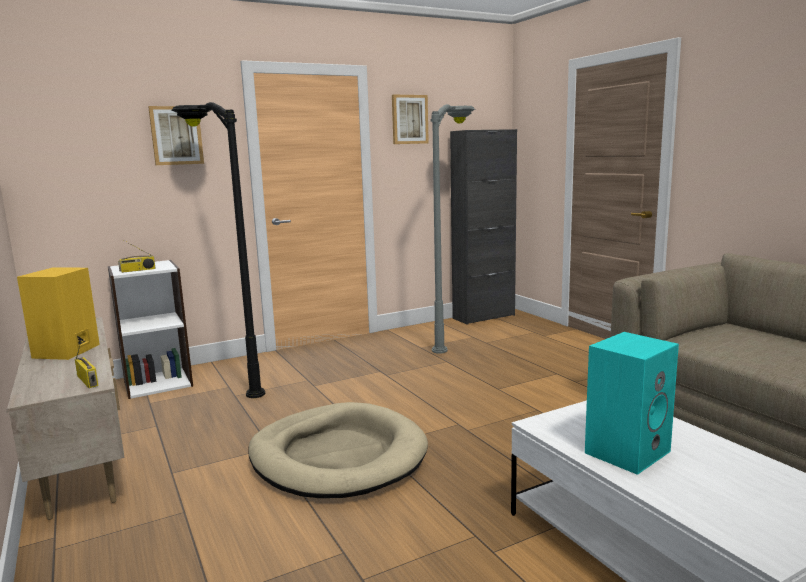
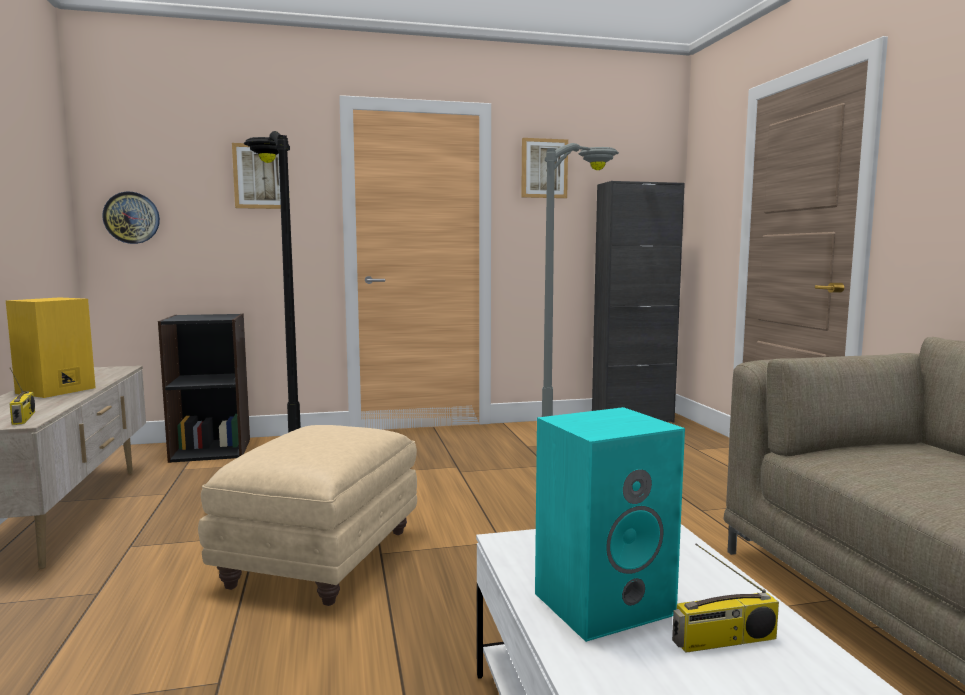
camera: 15 degrees right, 5 degrees down
(58, 179) = (132, 217): none -> wall clock
(137, 270) = (192, 318): radio -> radio (724, 641)
(158, 382) = (211, 450): white bookcase -> black bookcase
(337, 456) = (321, 557): beige dog bed -> beige ottoman

